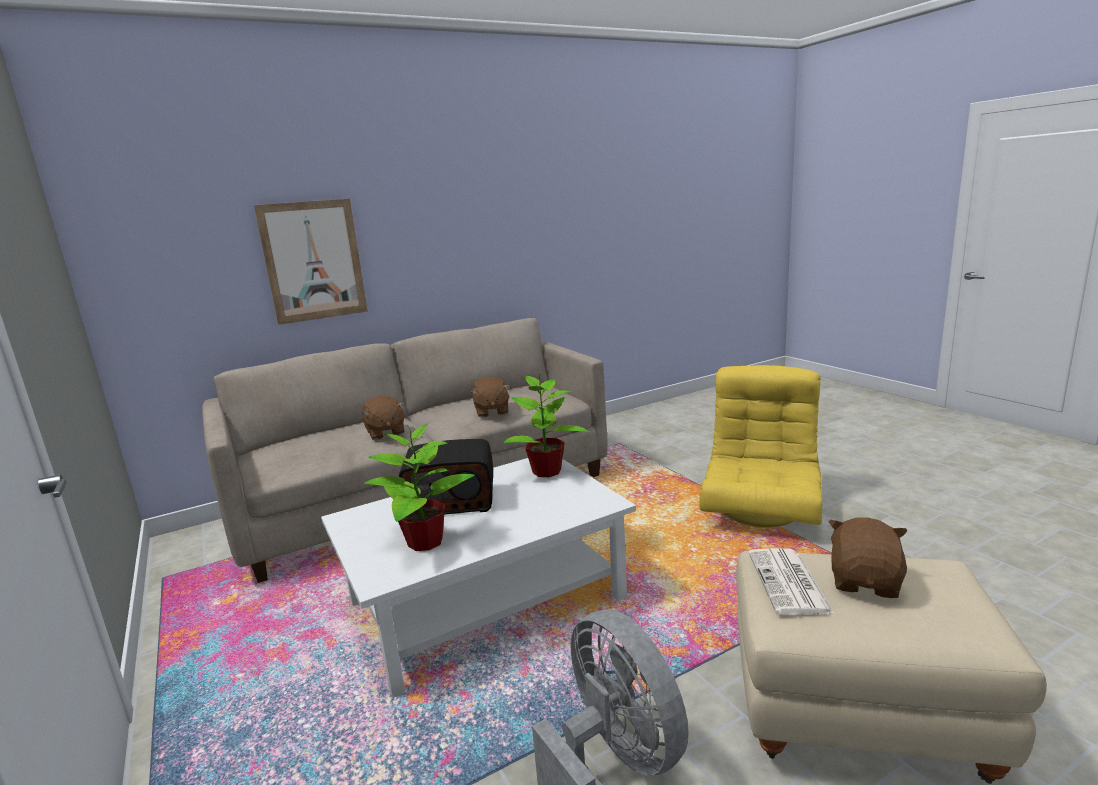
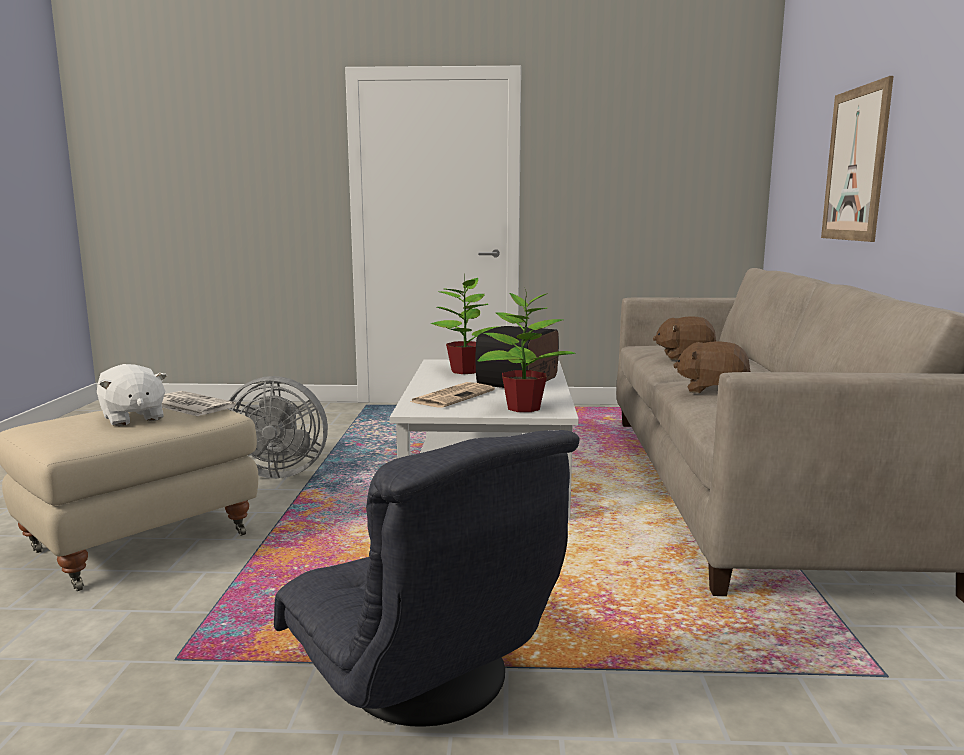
camera: 120 degrees right, 5 degrees down
(542, 506) = (453, 396): none -> newspaper
(761, 509) = (422, 679): yellow armchair -> grey armchair
(865, 582) = (132, 418): brown plush toy -> white plush toy

